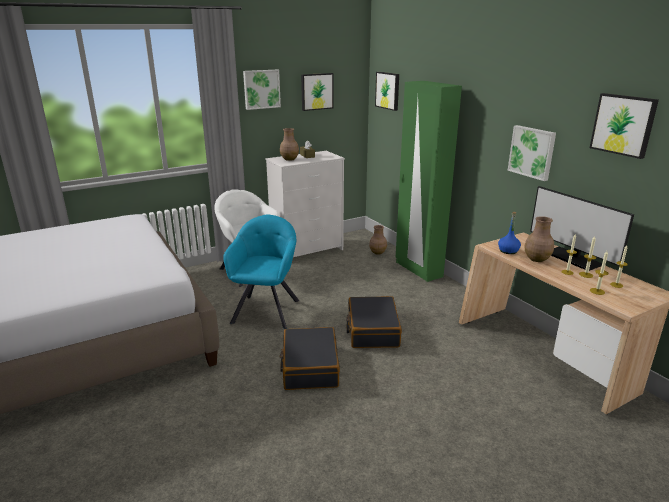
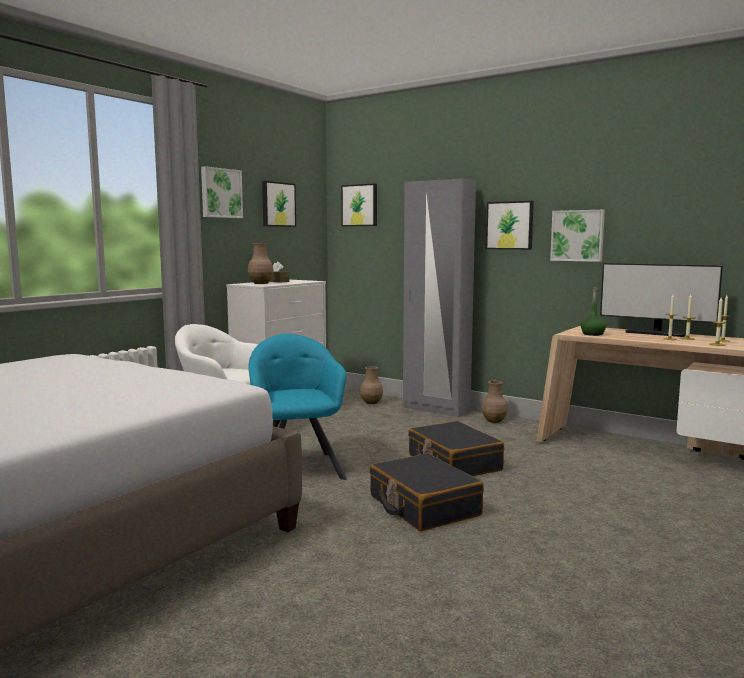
camera: 25 degrees left, 15 degrees down
(418, 269) = (436, 409): green wardrobe -> grey wardrobe
(508, 251) = (593, 334): blue bottle -> green bottle
(536, 259) = (627, 335): brown vase -> brown vase (494, 421)
(623, 125) = (682, 187): picture -> picture (510, 225)

